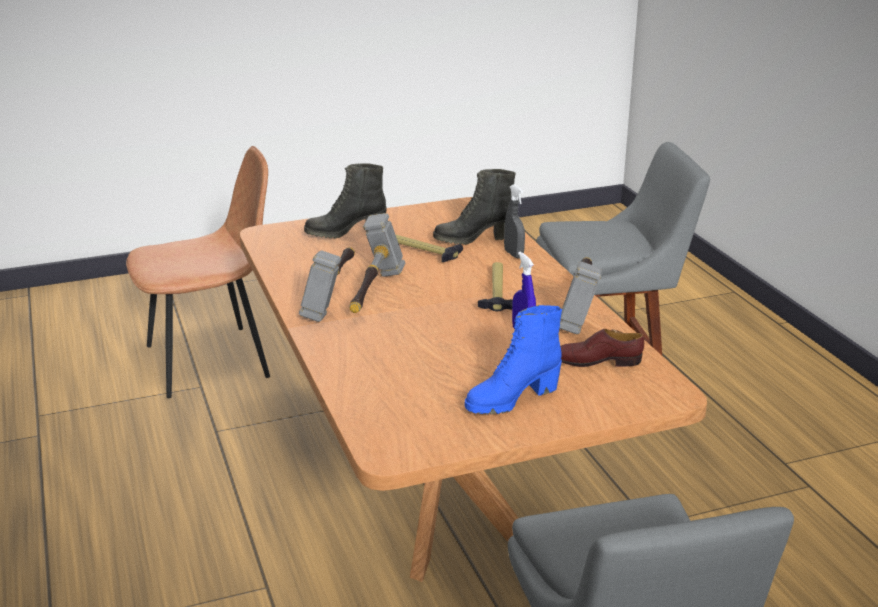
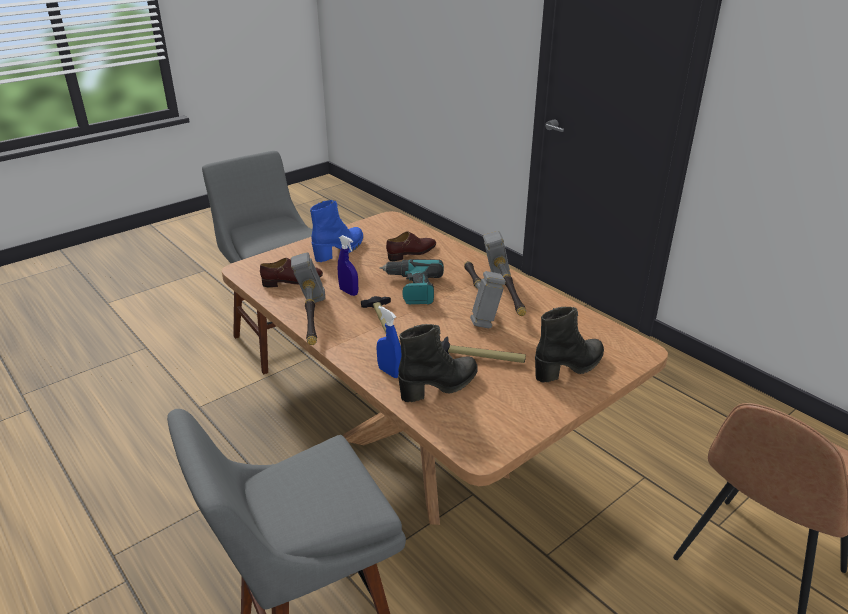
camera: 160 degrees right, 5 degrees up
(401, 373) = (412, 253): none -> brown shoe
(437, 323) = (412, 288): none -> power drill
(513, 254) = (389, 372): grey spray bottle -> blue spray bottle

